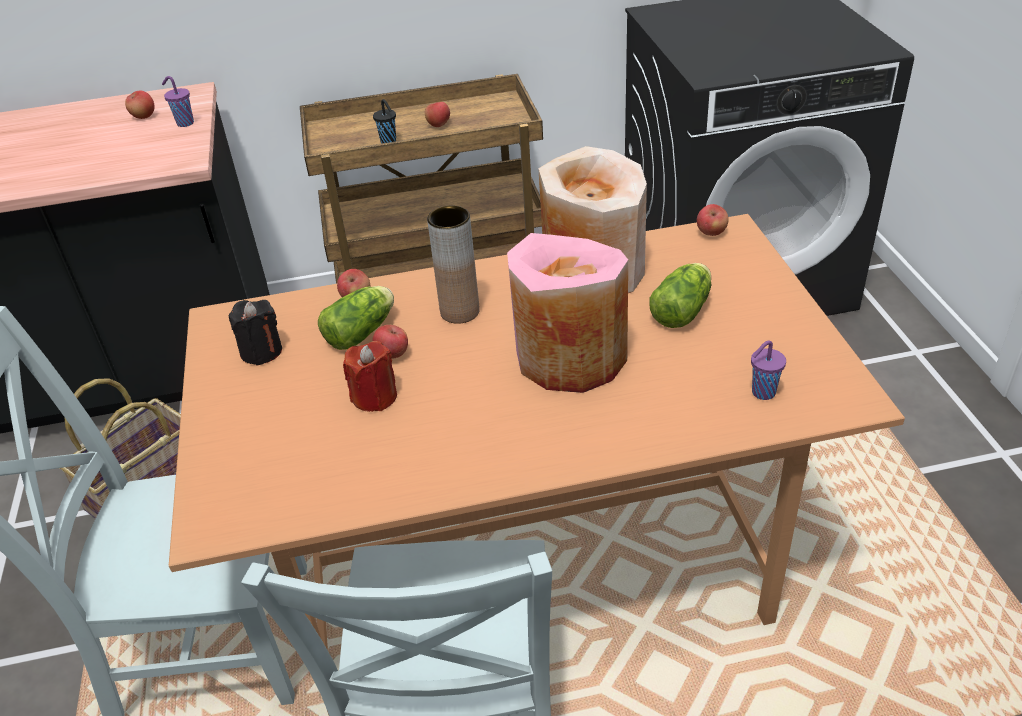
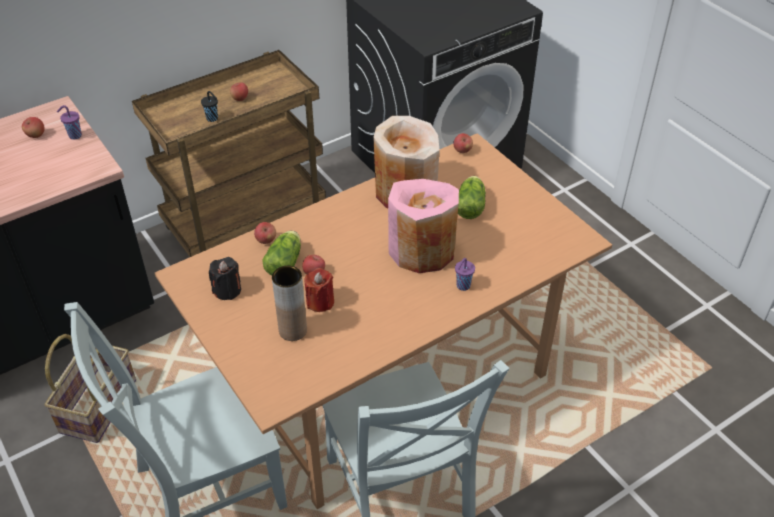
camera: 25 degrees left, 5 degrees up
(460, 311) = (339, 235): brown vase -> brown vase (293, 330)
(762, 393) = (536, 247): purple cup -> purple cup (462, 286)

